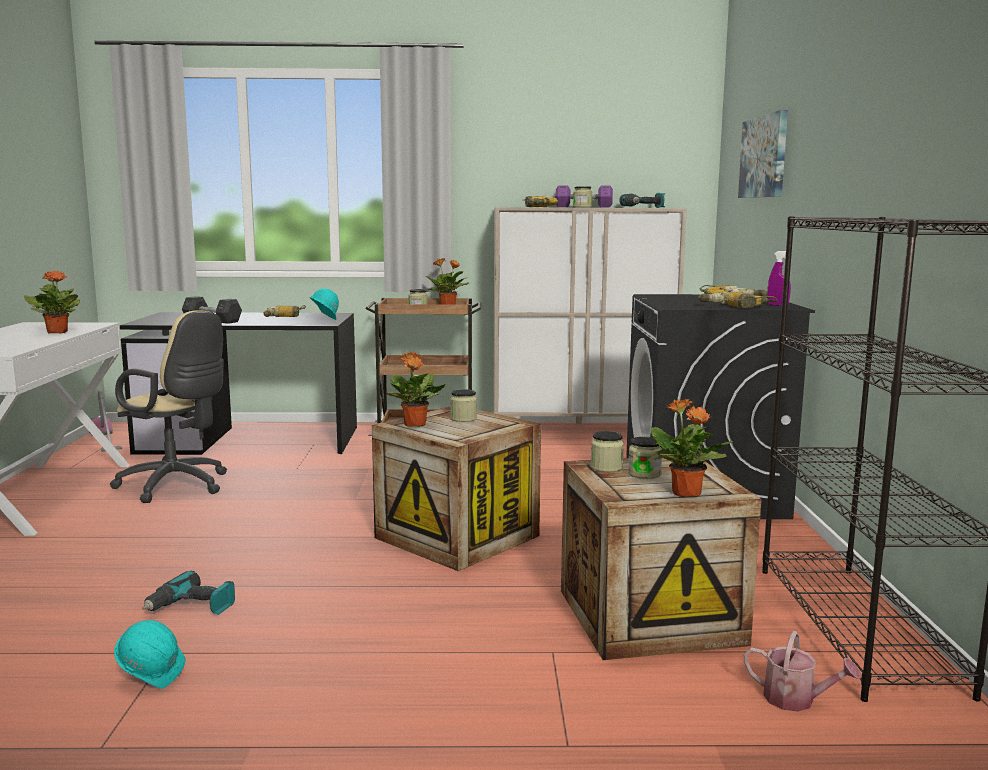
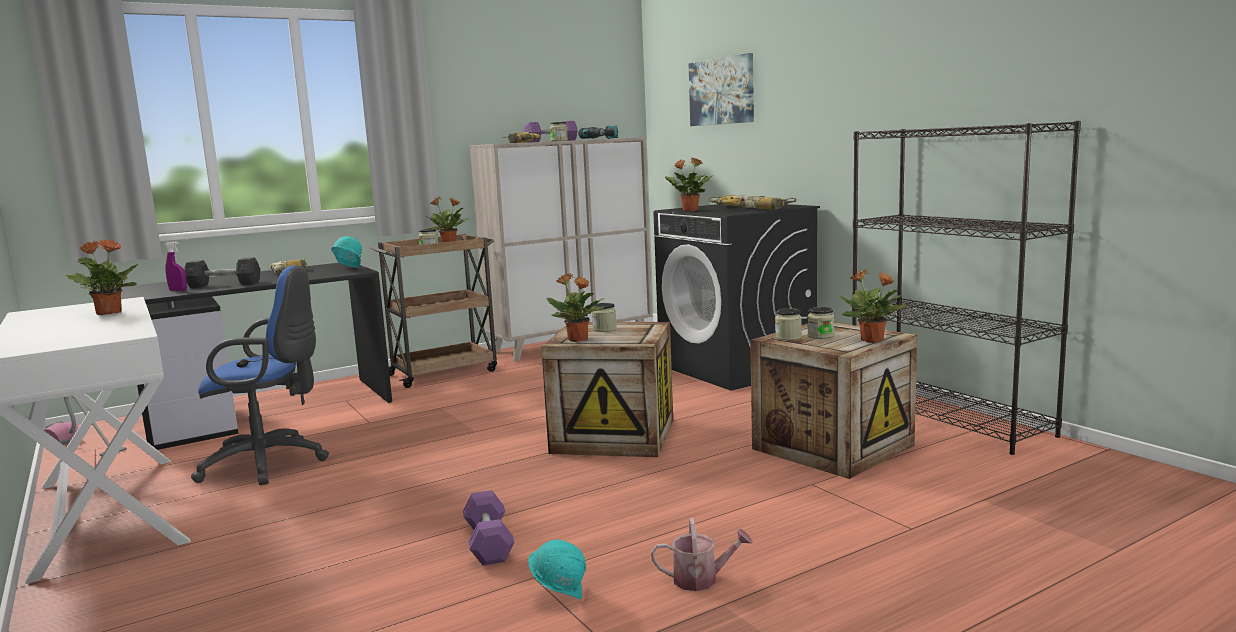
camera: 30 degrees left, 0 degrees up
(178, 486) = (270, 463): beige office chair -> blue office chair
(191, 607) = (489, 543): power drill -> purple dumbbell
(659, 298) = (689, 210): none -> potted plant
(777, 305) = (785, 206): purple spray bottle -> purple spray bottle (178, 290)
(796, 700) = (982, 464): watering can -> watering can (701, 579)

